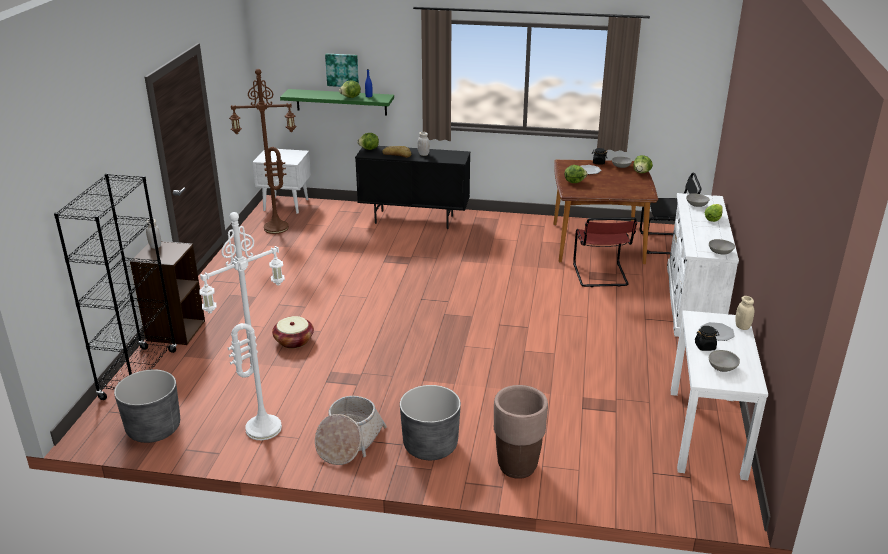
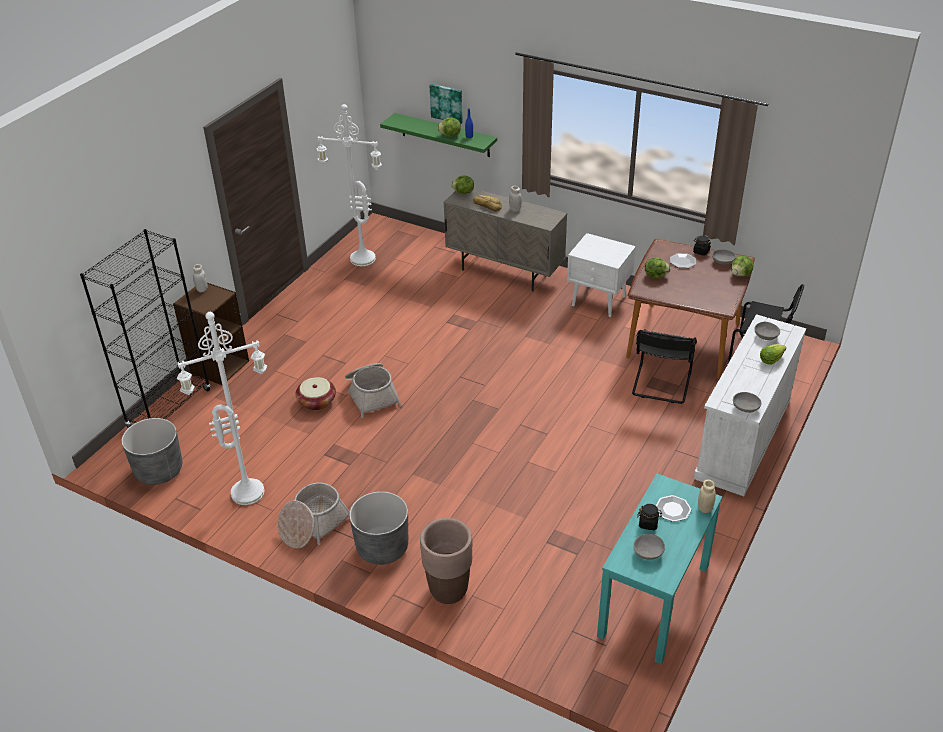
camera: 20 degrees right, 10 degrees up
(275, 229) = (361, 260): brown floor lamp -> white floor lamp
(286, 205) = (386, 230): white nightstand -> white nightstand (599, 301)
(345, 326) = (371, 395): none -> basket
(414, 220) = (505, 272): black cabinet -> beige cabinet
(600, 276) = (661, 385): red chair -> black chair
(707, 432) = (654, 601): white console table -> turquoise console table

